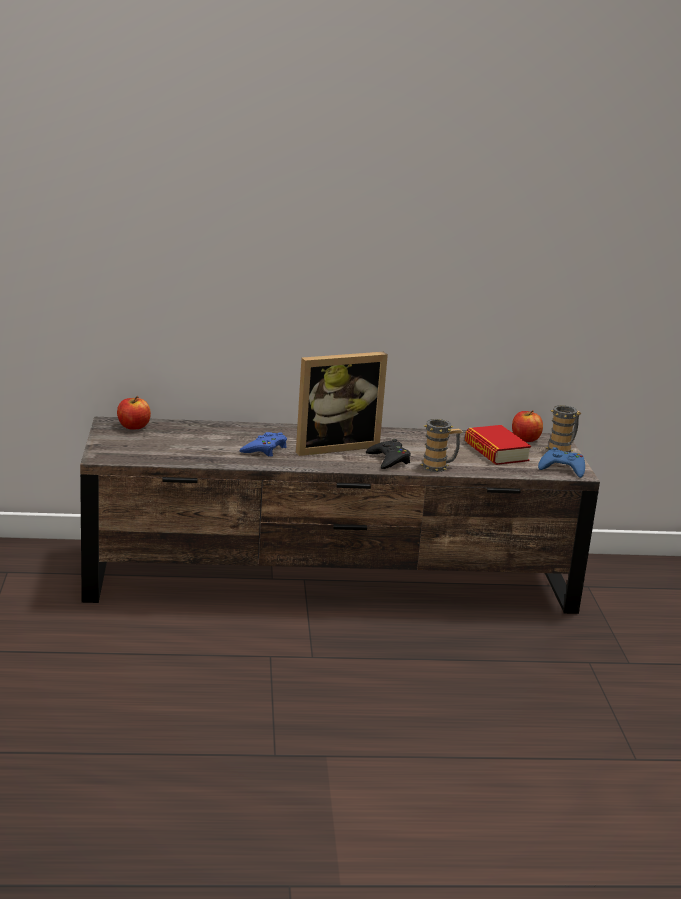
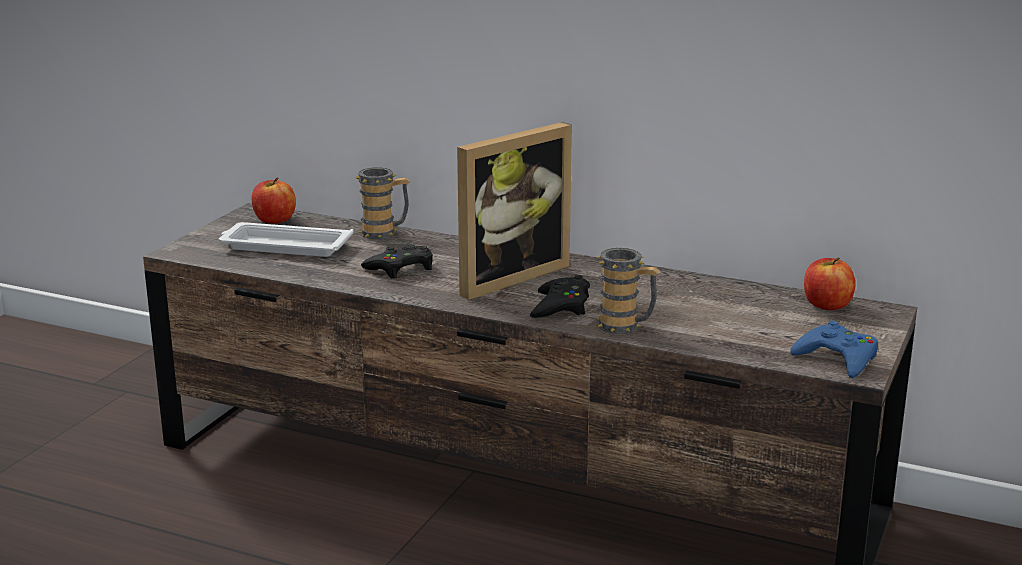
camera: 30 degrees right, 0 degrees up
(168, 444) = (284, 246): none -> white tray
(265, 449) = (401, 268): blue game controller -> black game controller
(333, 445) = (505, 276): picture frame -> picture frame turned 45 degrees counterclockwise
(496, 451) = (751, 317): book -> none
(562, 450) = (873, 330): mug -> mug (384, 233)

